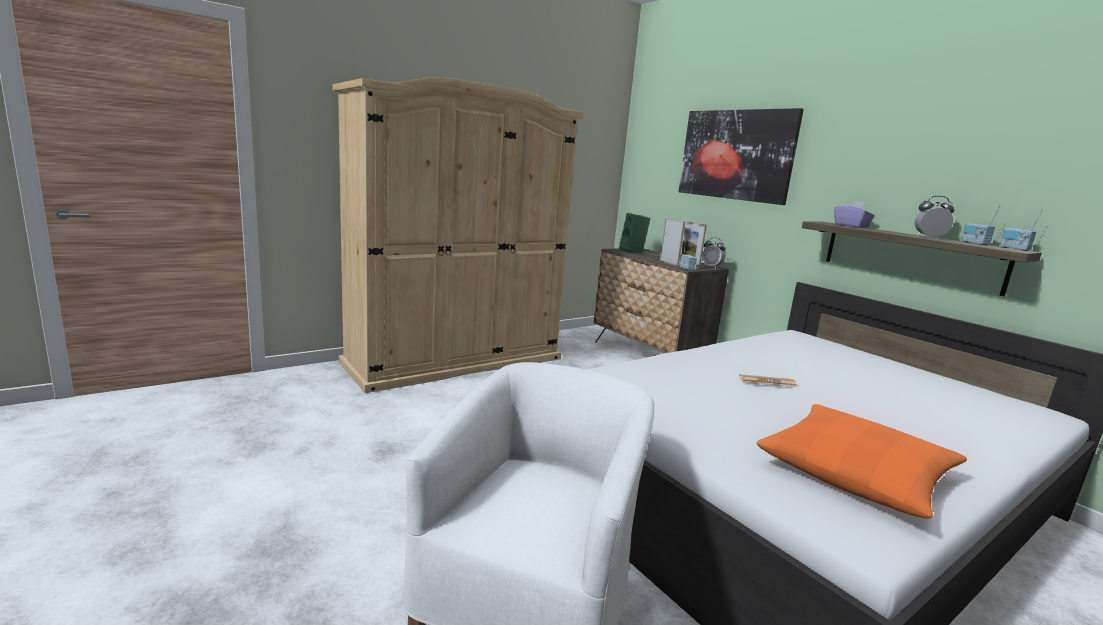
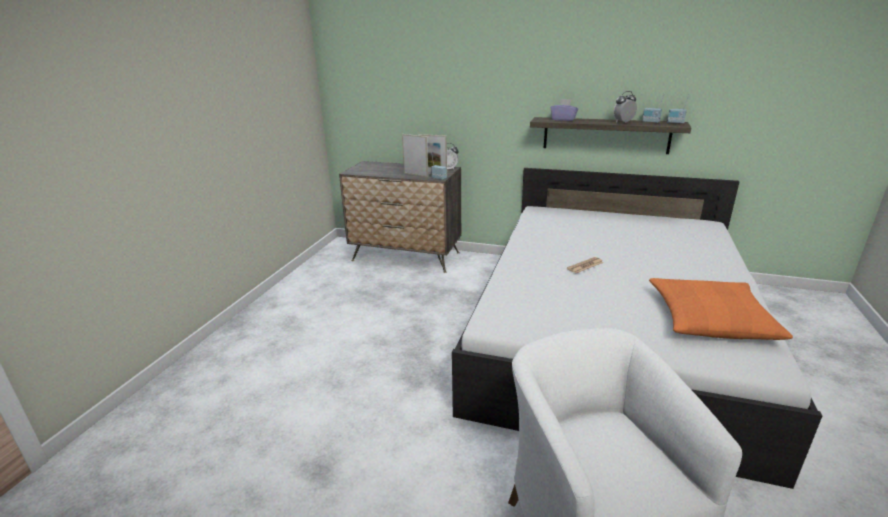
camera: 35 degrees left, 10 degrees up
(455, 360) = (256, 337): beige wardrobe -> none
(633, 251) = (366, 168): green speaker -> none
(736, 155) = (446, 65): picture -> none

